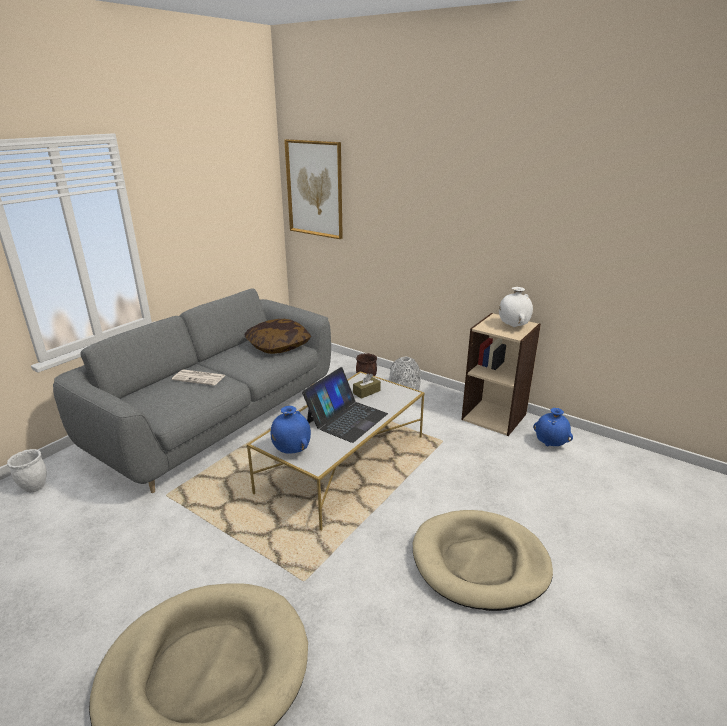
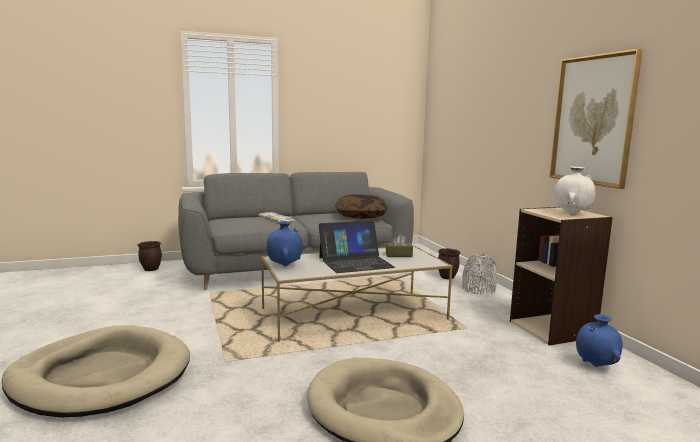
camera: 35 degrees right, 15 degrees down
(34, 487) = (151, 269): white planter -> brown planter
(315, 189) = (444, 98): picture -> picture (593, 120)

